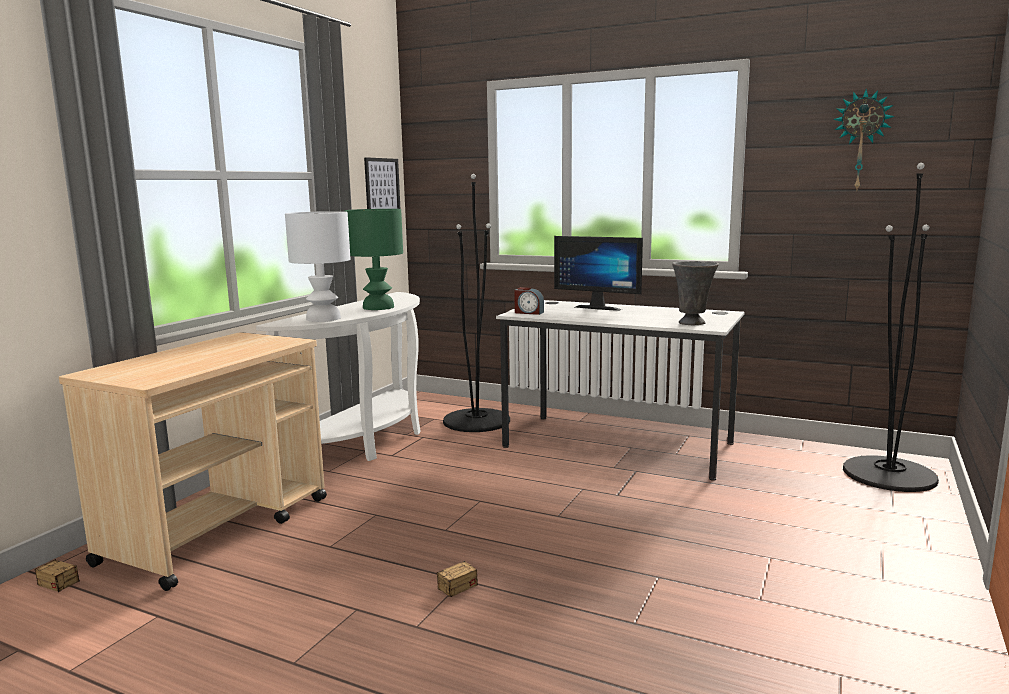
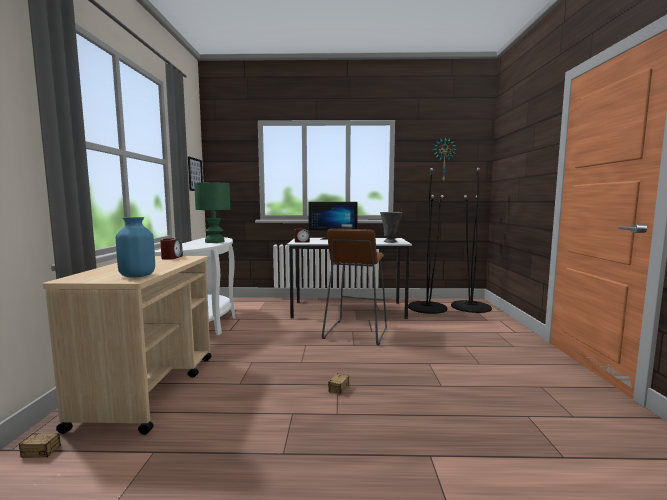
camera: 25 degrees left, 5 degrees down
(165, 375) = (138, 276): none -> blue vase
(264, 340) = (172, 257): none -> alarm clock
(324, 318) = (191, 247): white table lamp -> none
(476, 421) = (263, 307): black floor lamp -> black floor lamp (427, 307)
(585, 492) = (355, 332): none -> brown stool

